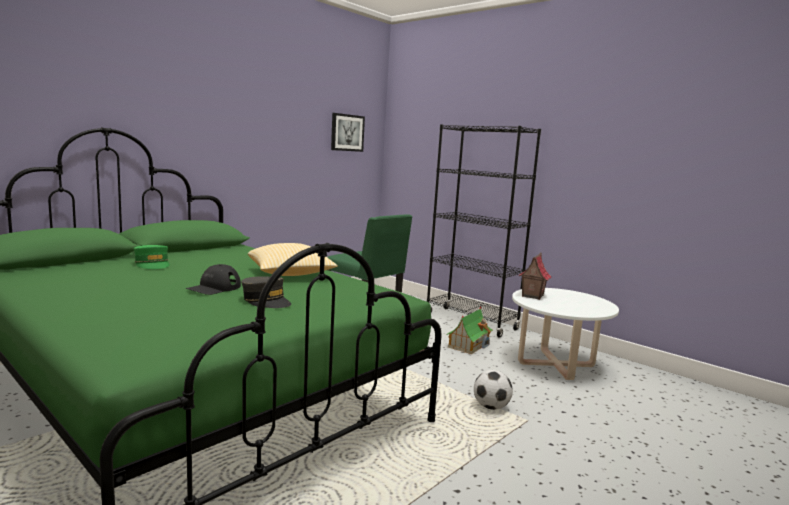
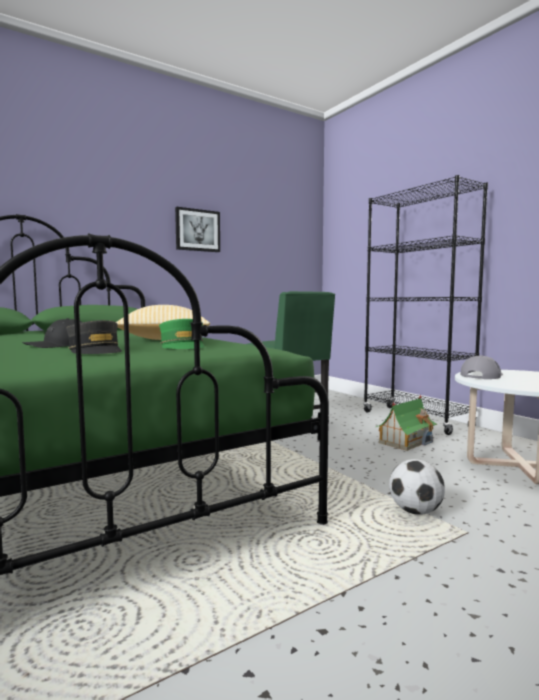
camera: 15 degrees right, 5 degrees down
(152, 264) = (34, 335): green cap -> green cap (183, 346)
(347, 132) = (280, 228): picture -> picture (197, 230)
(532, 296) = (482, 375): toy house -> grey cap

